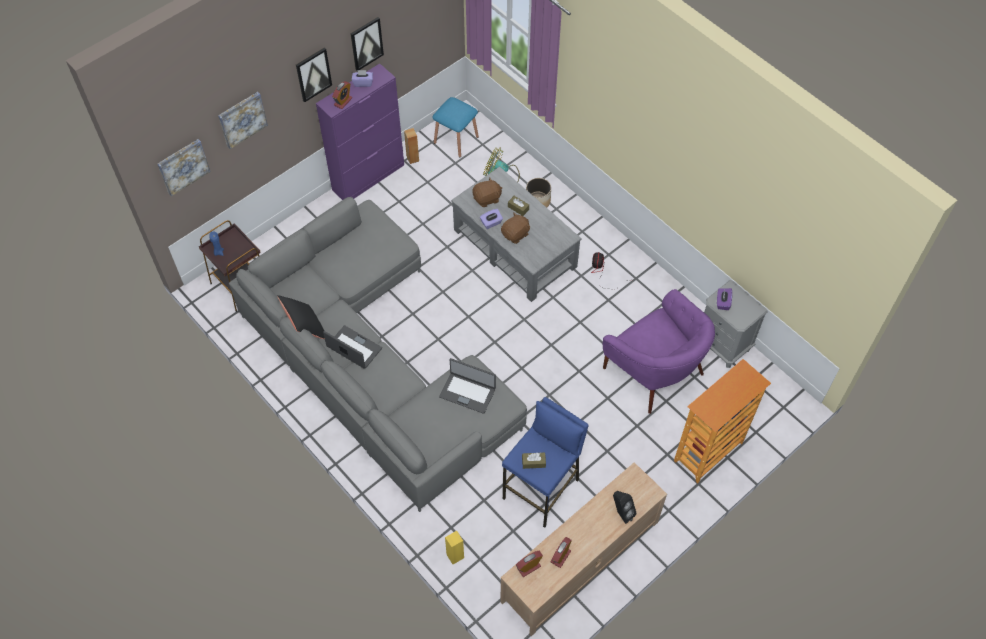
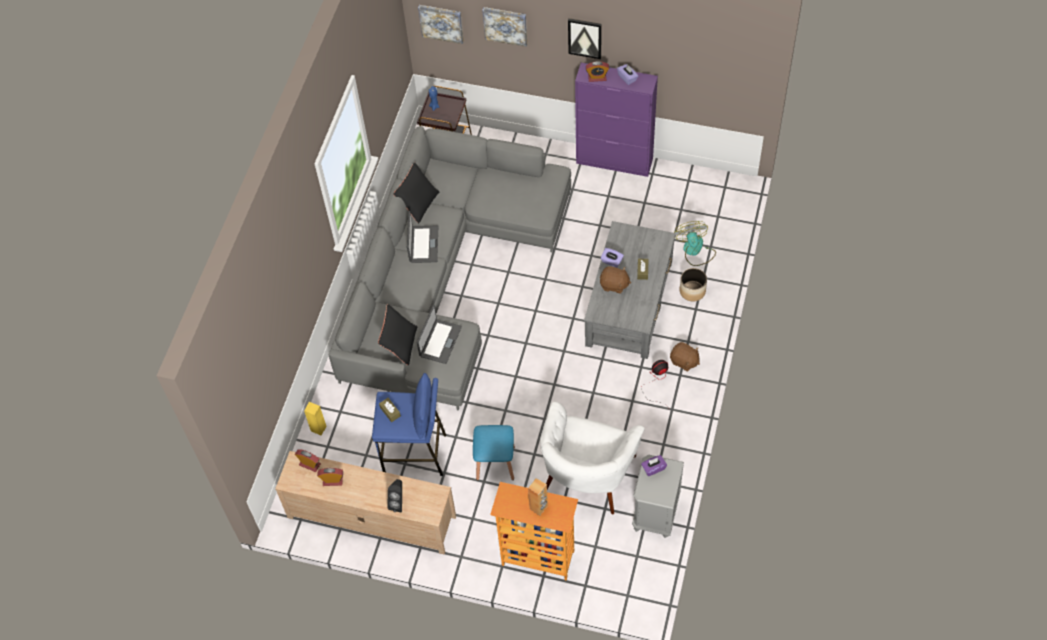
camera: 60 degrees right, 0 degrees up
(366, 43) = (647, 50): picture -> none
(413, 158) = (659, 178): brown speaker -> brown speaker (539, 507)
(445, 425) = (400, 344): none -> black pillow
(456, 140) = (706, 195): blue stool -> blue stool (495, 463)
(467, 392) = (440, 341): laptop -> laptop turned 150 degrees counterclockwise
(487, 199) = (633, 244): brown plush toy -> brown plush toy (684, 361)
(654, 370) = (587, 474): purple armchair -> white armchair

